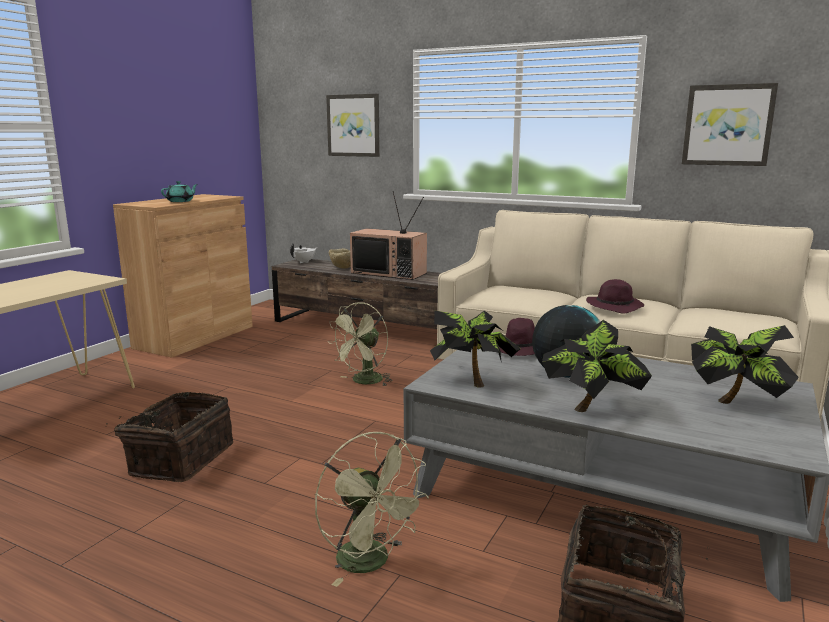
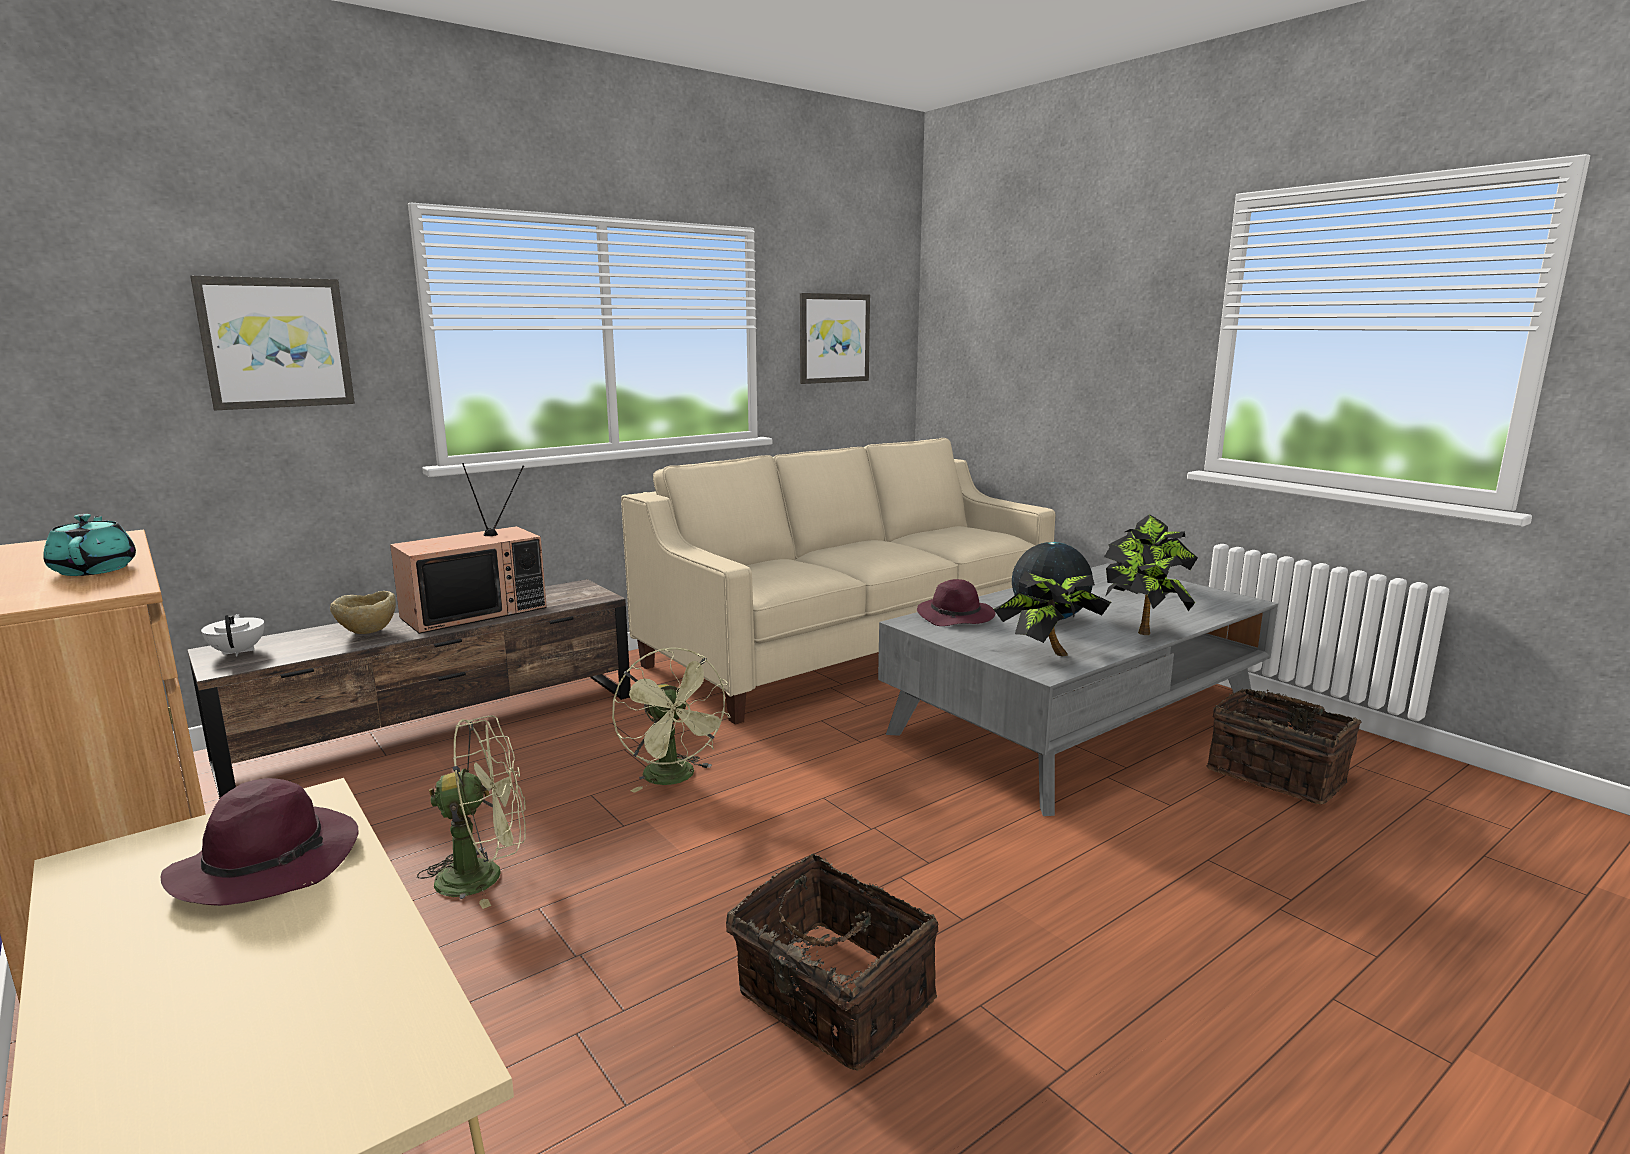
camera: 65 degrees left, 0 degrees up
(371, 563) = (1184, 872): green fan -> green fan (484, 875)
(615, 306) = (888, 553): purple hat -> purple hat (269, 862)

